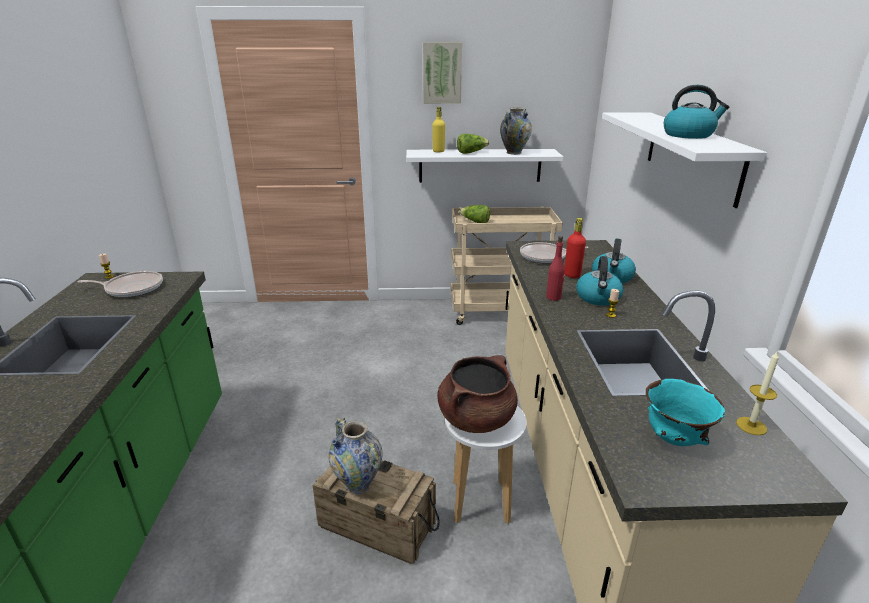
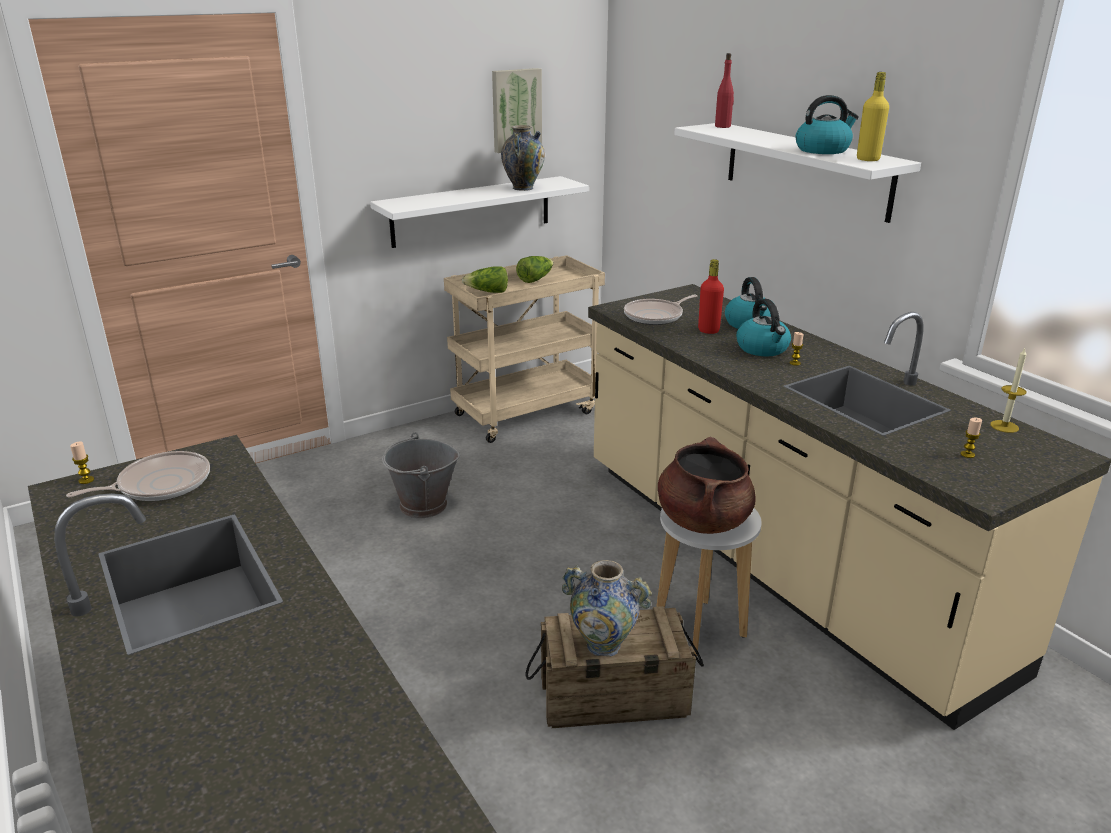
camera: 30 degrees left, 0 degrees up
(383, 352) = (423, 505): none -> grey bucket
(438, 151) = (421, 198): yellow bottle -> yellow bottle (868, 159)
(442, 73) = (411, 84): picture -> picture (515, 110)
(471, 152) = (469, 194): lettuce -> lettuce (535, 279)
(553, 297) = (721, 358): red bottle -> red bottle (723, 126)
(675, 439) = (967, 454): turquoise bowl -> candle

